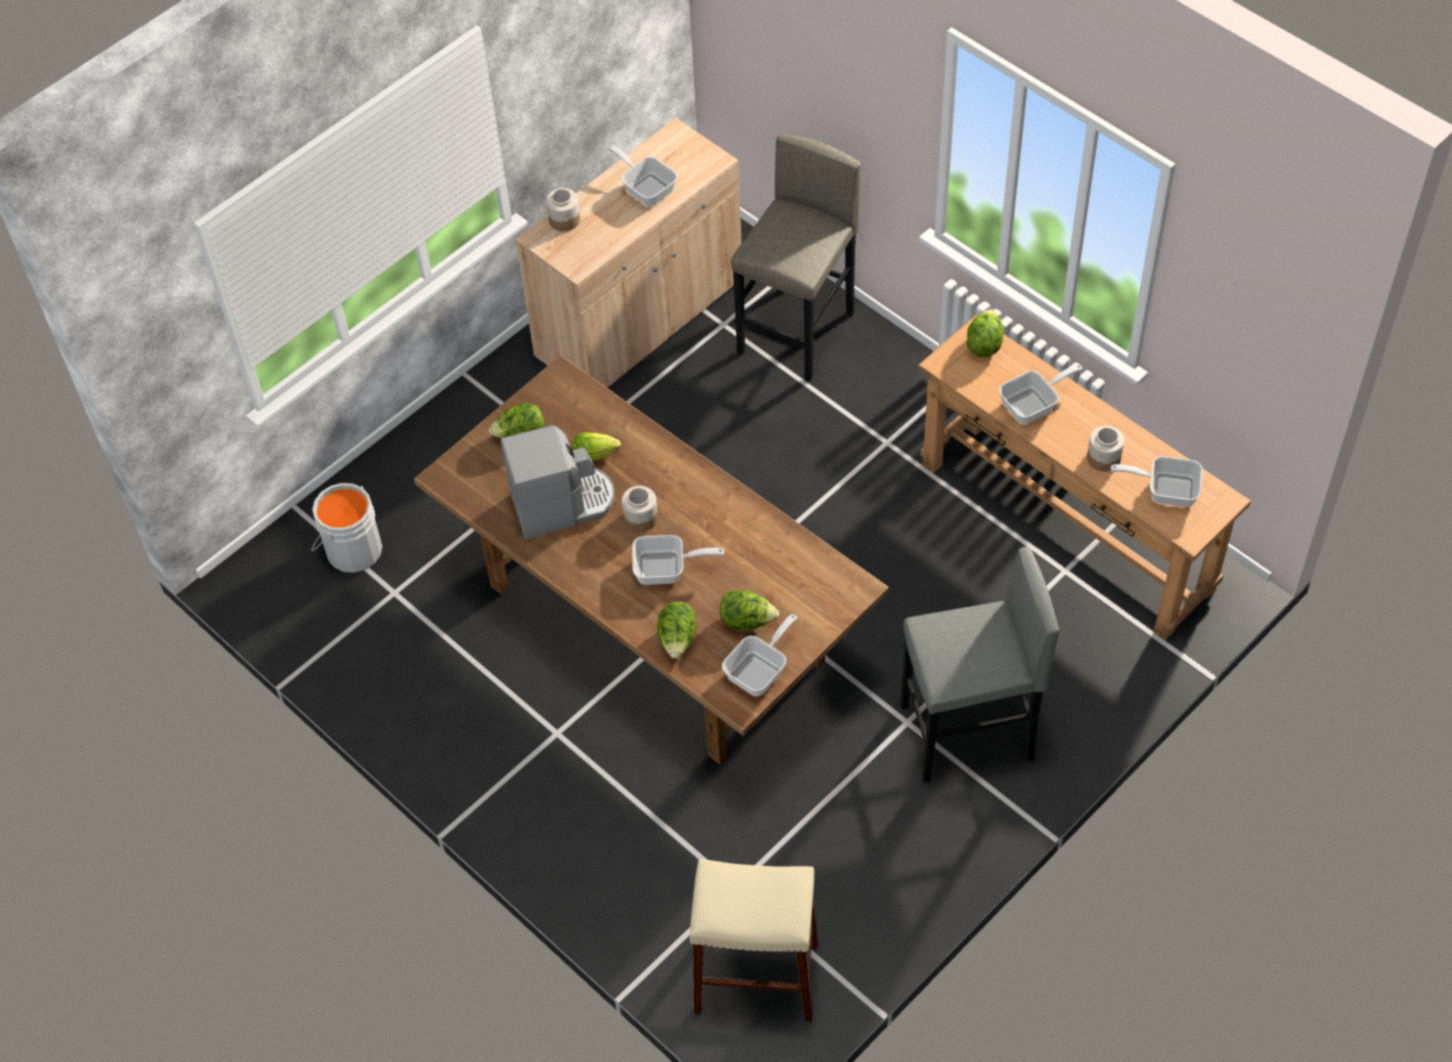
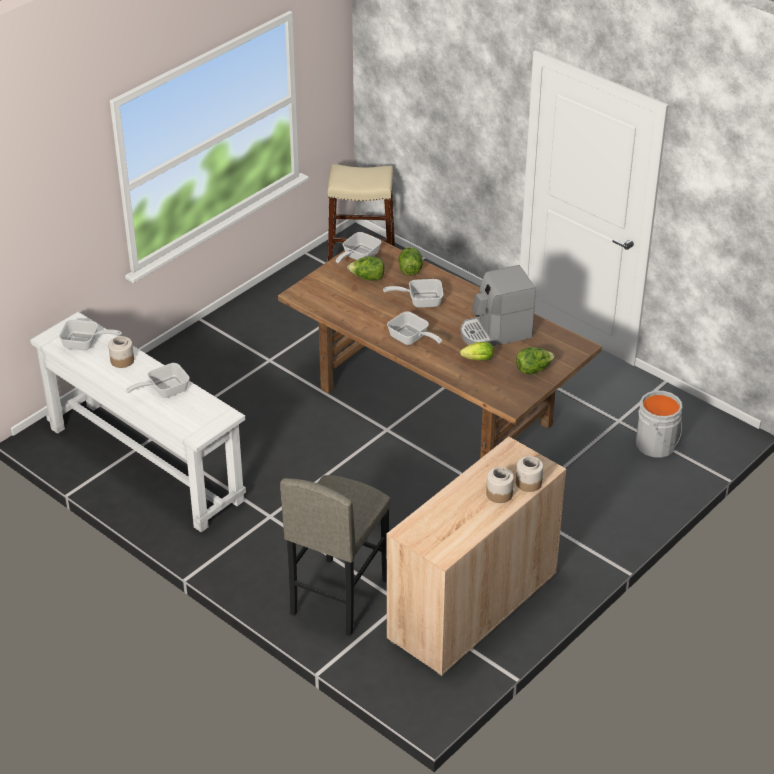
camera: 175 degrees right, 15 degrees down
(640, 518) = (441, 326): jar -> jar (499, 493)
(645, 188) = (464, 508): frying pan -> frying pan (411, 339)
(967, 733) = (232, 355): grey stool -> none
(984, 344) = (193, 428): lettuce -> none
(1066, 527) = (145, 464): brown console table -> white console table

